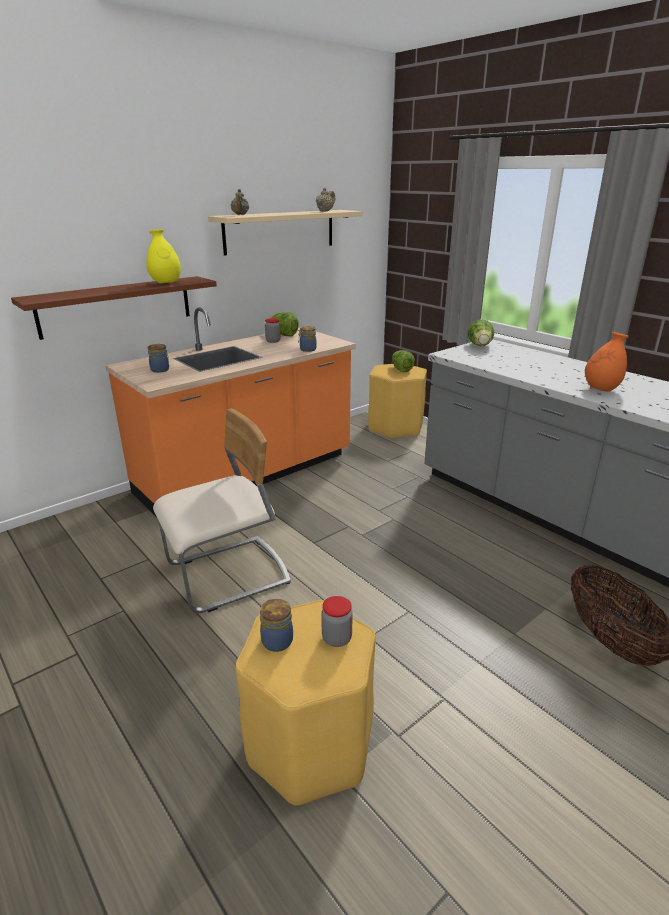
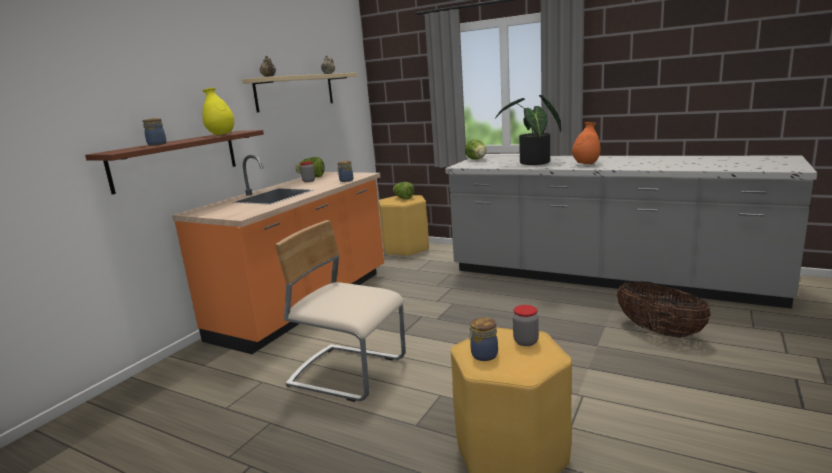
camera: 20 degrees left, 10 degrees down
(160, 370) = (232, 209): jar -> jar (157, 144)
(228, 575) = (348, 372): beige chair -> beige chair turned 105 degrees counterclockwise
(537, 370) = (533, 163): none -> potted plant

